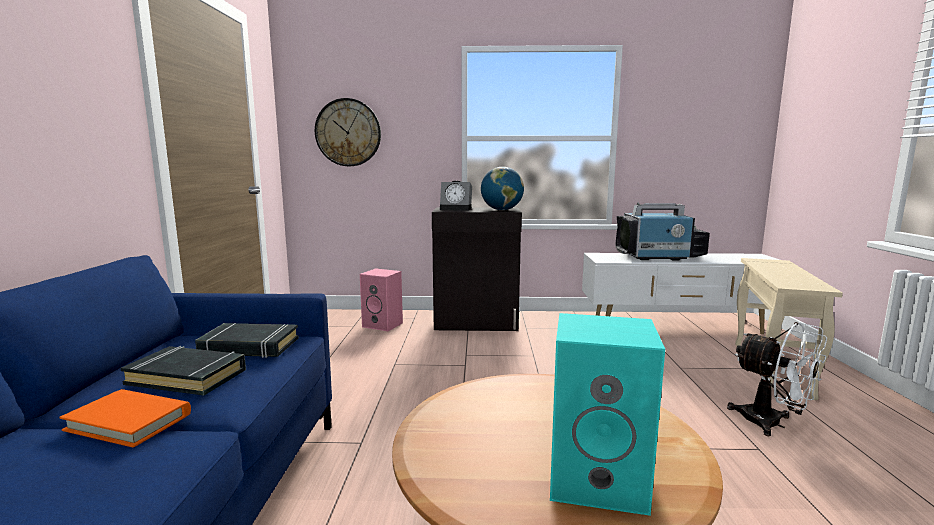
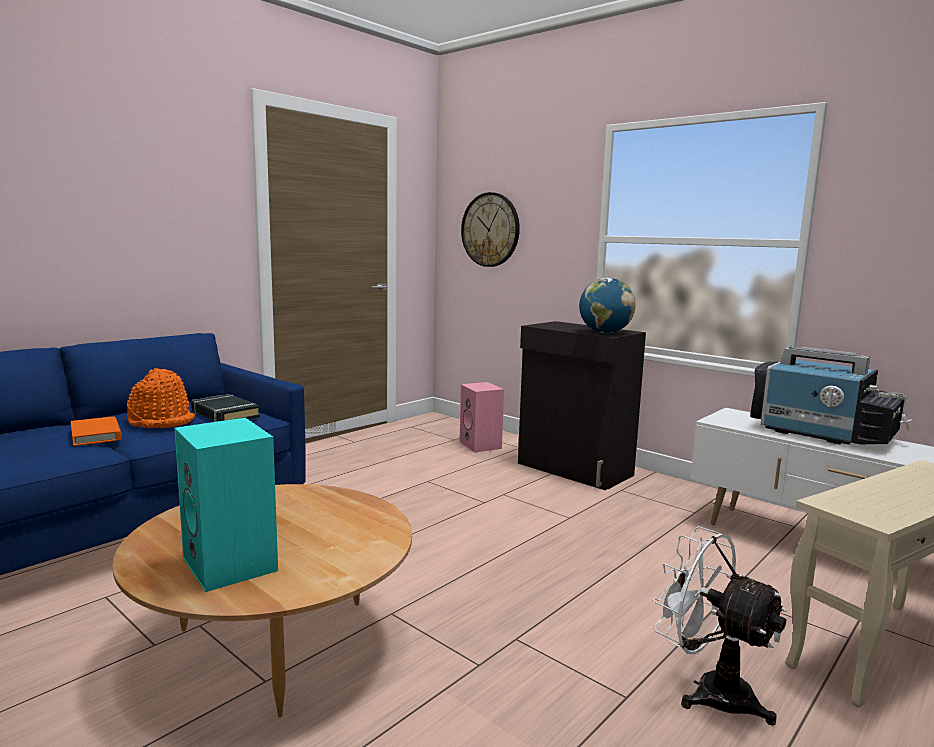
camera: 40 degrees right, 0 degrees up
(187, 377) = (161, 421): black book -> orange hat
(457, 209) = (563, 325): alarm clock -> none
(772, 424) = (709, 690): white fan -> white fan turned 135 degrees clockwise

